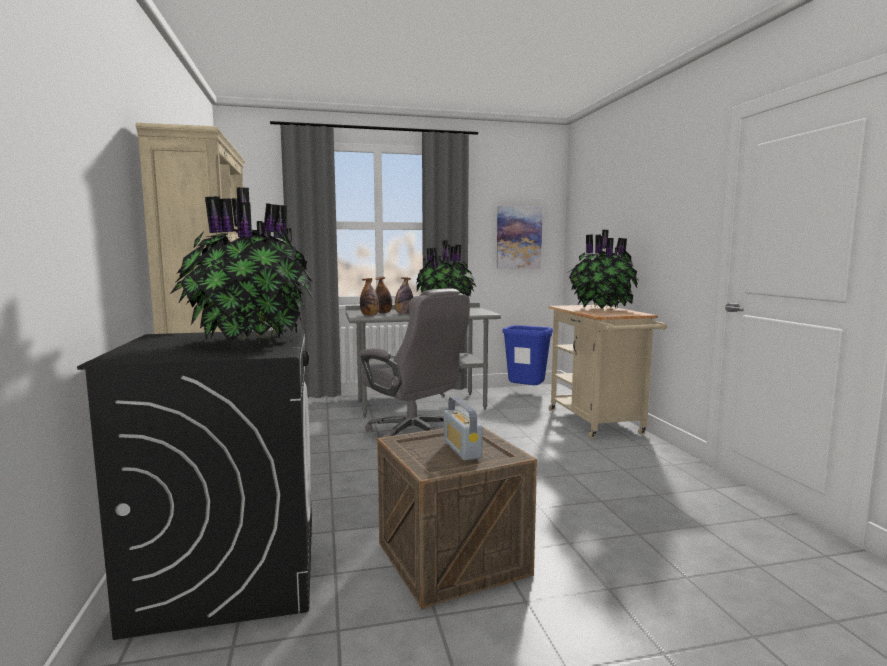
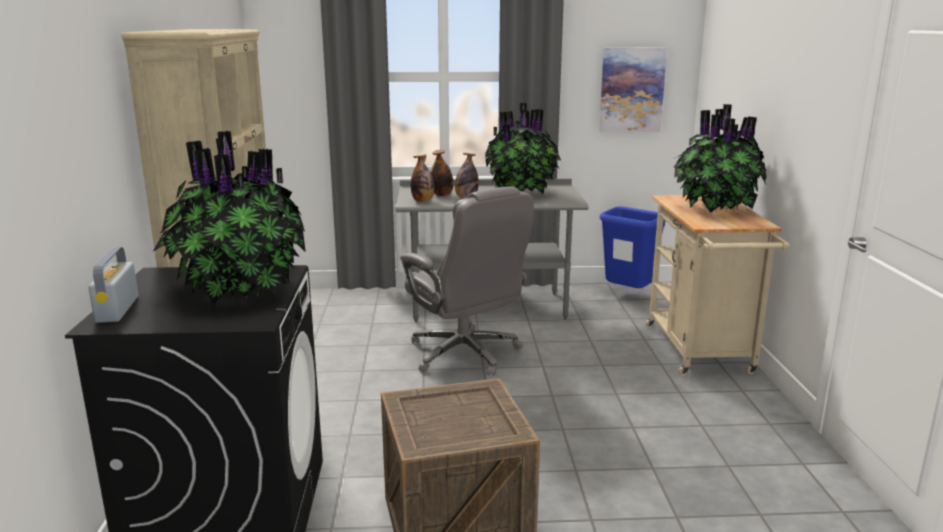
camera: 10 degrees right, 10 degrees up
(462, 449) = (464, 418): radio -> radio (117, 309)

